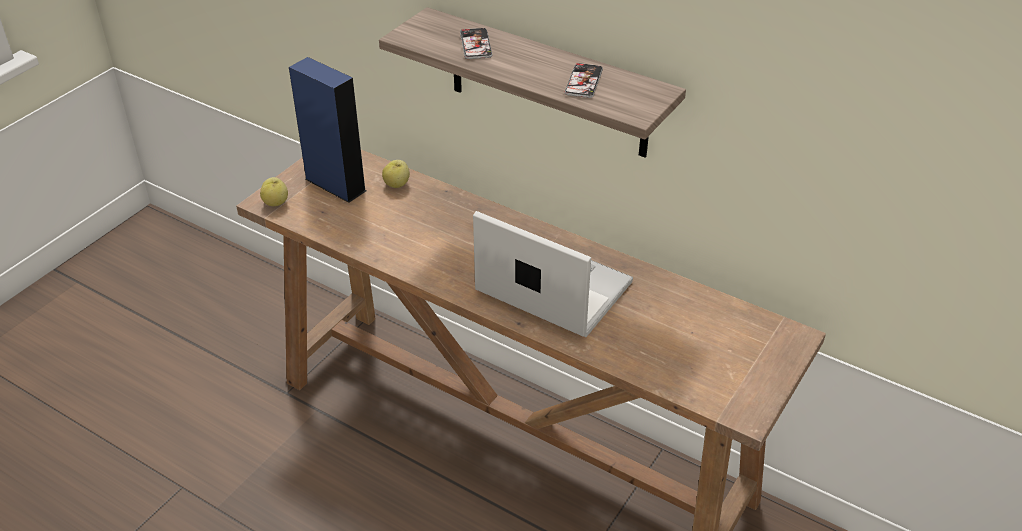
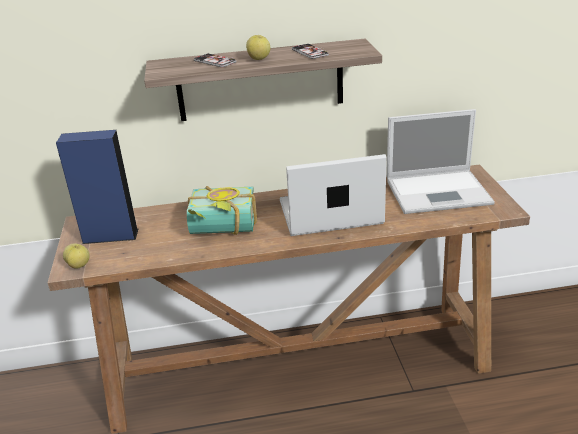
camera: 40 degrees left, 10 degrees down
(397, 184) = (155, 216): apple -> apple (259, 59)
(430, 241) = (222, 230): none -> book
(711, 338) = (439, 191): none -> laptop

